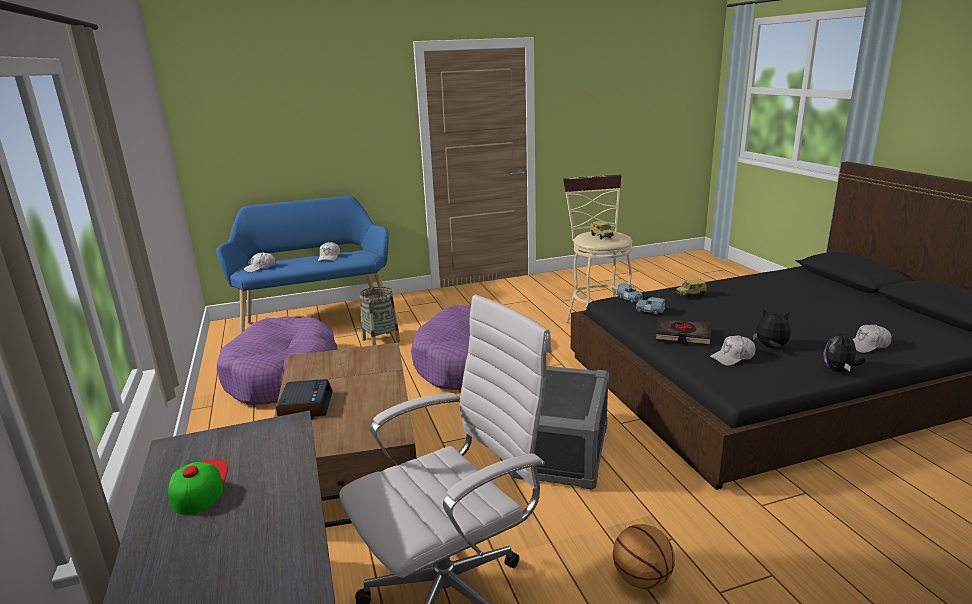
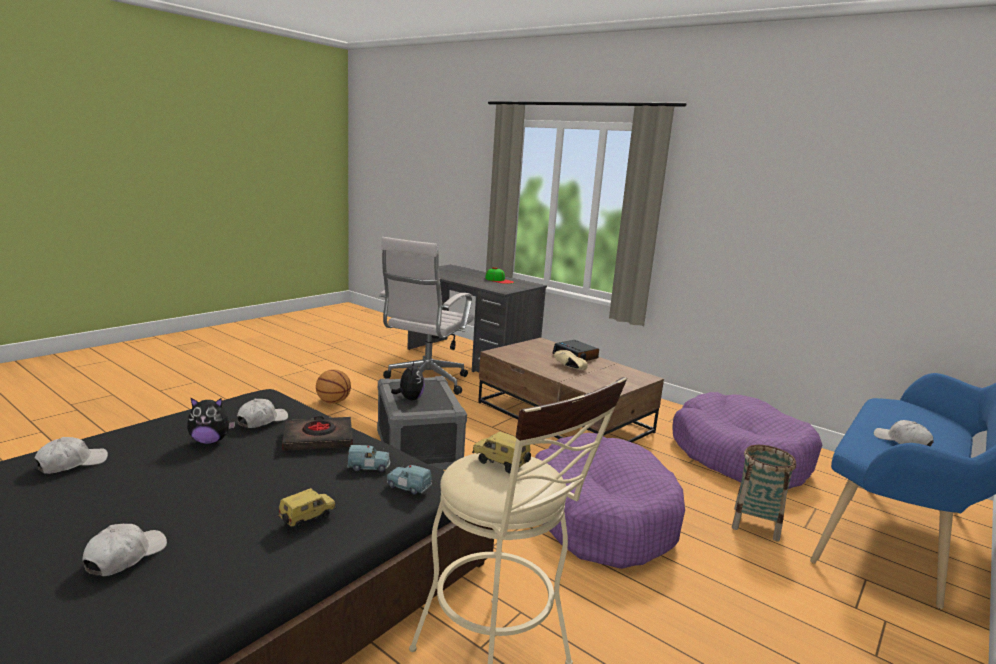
camera: 145 degrees right, 5 degrees down
(260, 268) = (903, 409): white cap -> white cap (125, 556)
(353, 388) = (568, 367): none -> beige shoe
(839, 370) = (147, 426): plush toy -> plush toy (409, 399)

